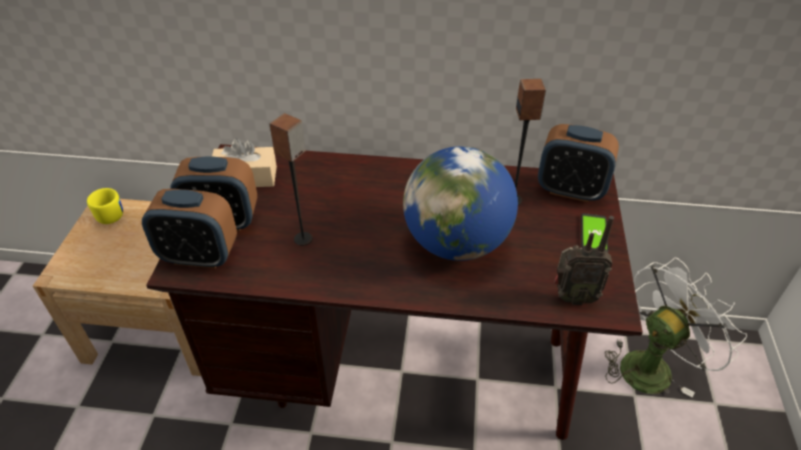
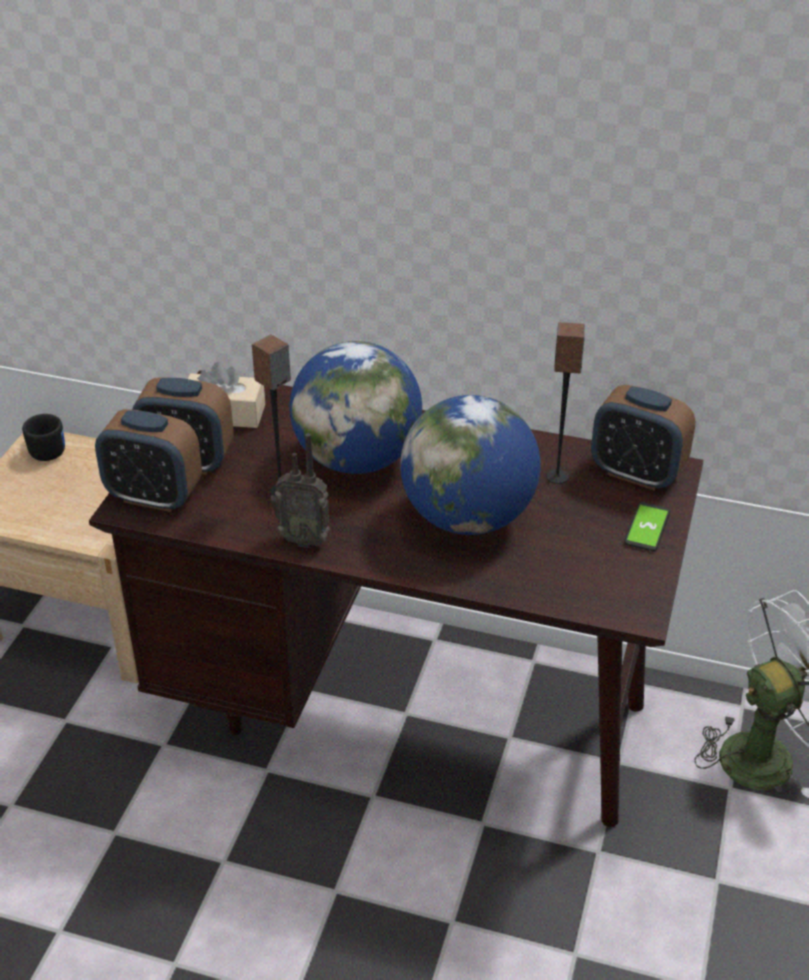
camera: 10 degrees right, 5 degrees down
(109, 214) = (46, 449): yellow mug -> black mug
(357, 203) = (357, 459): none -> globe
(572, 297) = (592, 593): radio -> radio (303, 539)

